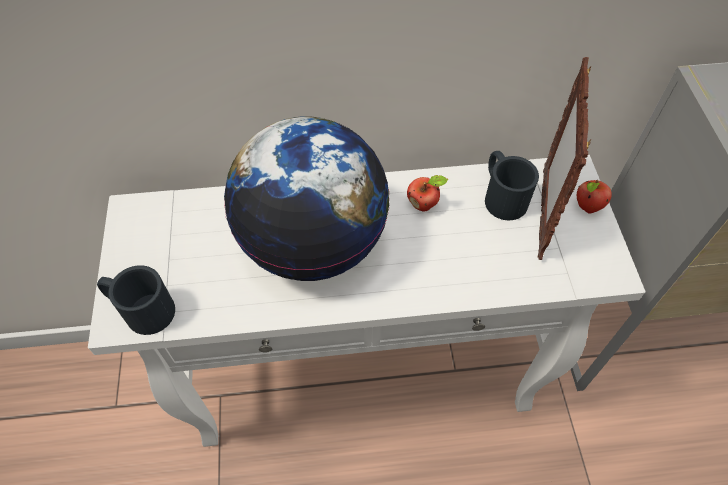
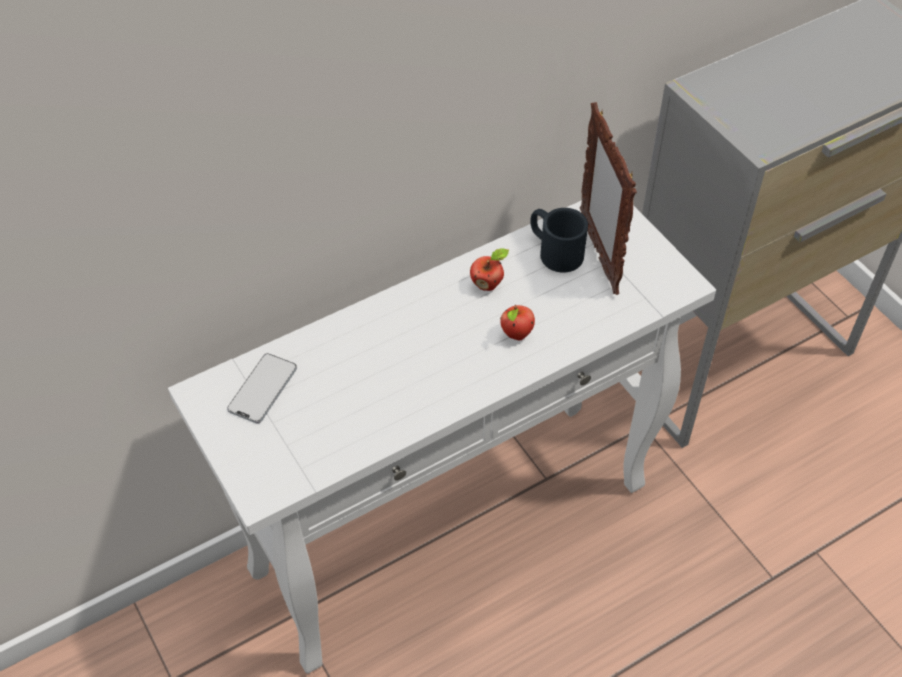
camera: 25 degrees left, 5 degrees down
(141, 309) = (276, 474): black mug -> none
(179, 226) = (262, 389): none -> phone
(313, 243) = (404, 356): globe -> none
(587, 208) = (635, 235): apple -> apple (516, 335)

